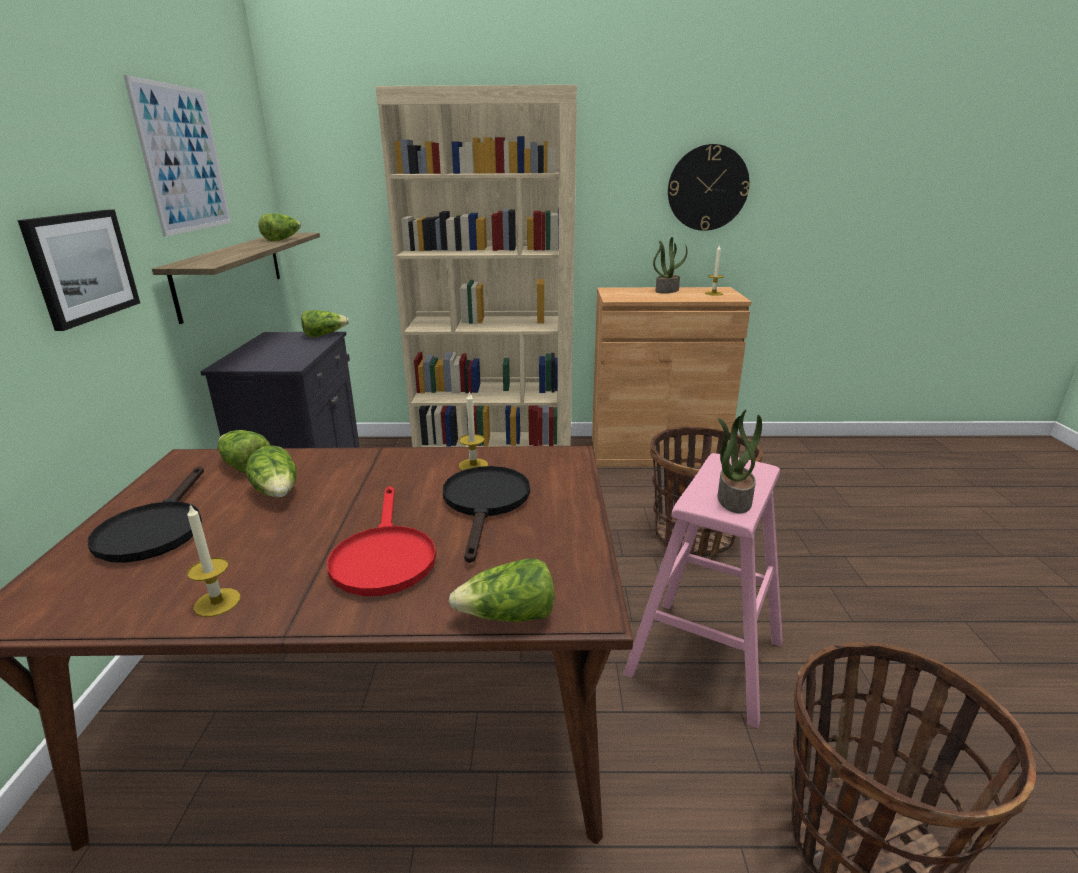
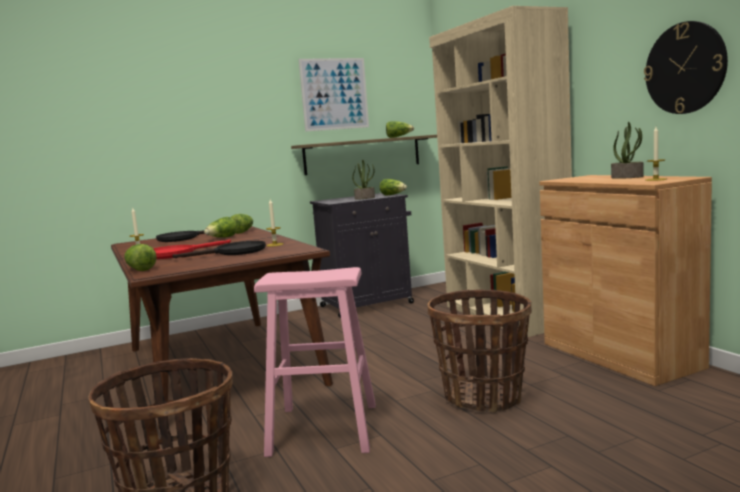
camera: 65 degrees right, 15 degrees down
(82, 266) = (245, 140): picture -> none
(733, 499) = (287, 277): potted plant -> potted plant (365, 198)

